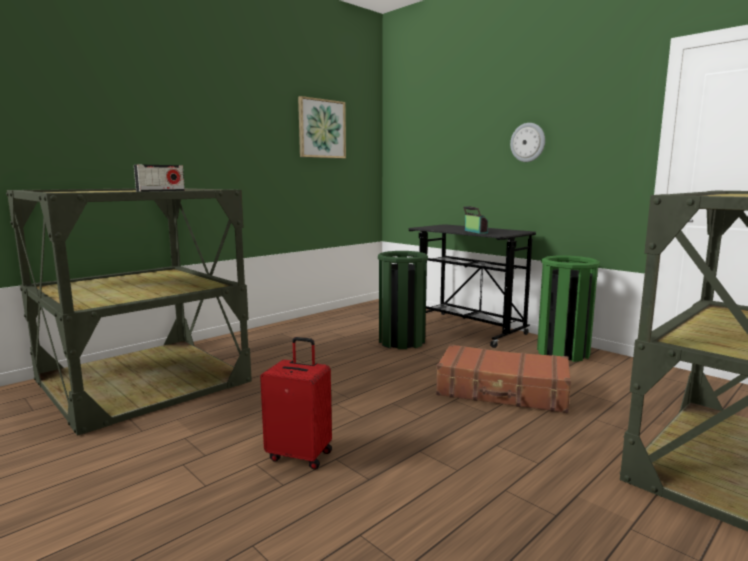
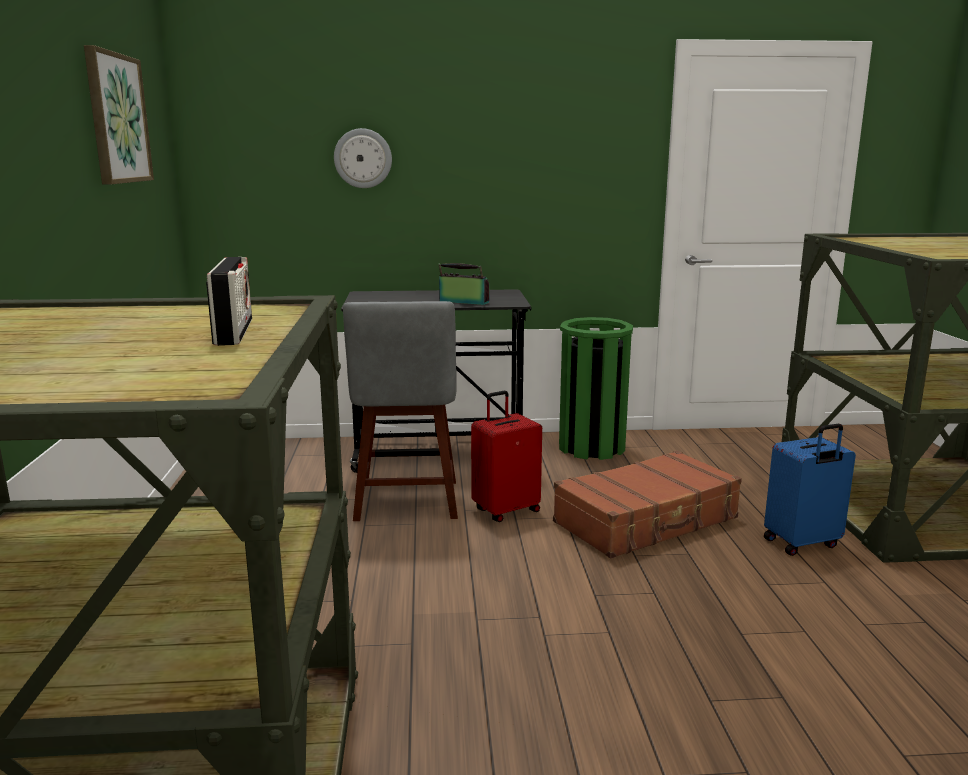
camera: 50 degrees left, 5 degrees up
(300, 455) = (674, 724): red suitcase -> red suitcase (505, 510)
(401, 341) = (406, 503): green trash can -> grey chair
(528, 142) = (492, 158): wall clock -> wall clock (363, 158)
(580, 443) = (802, 543): none -> blue suitcase

